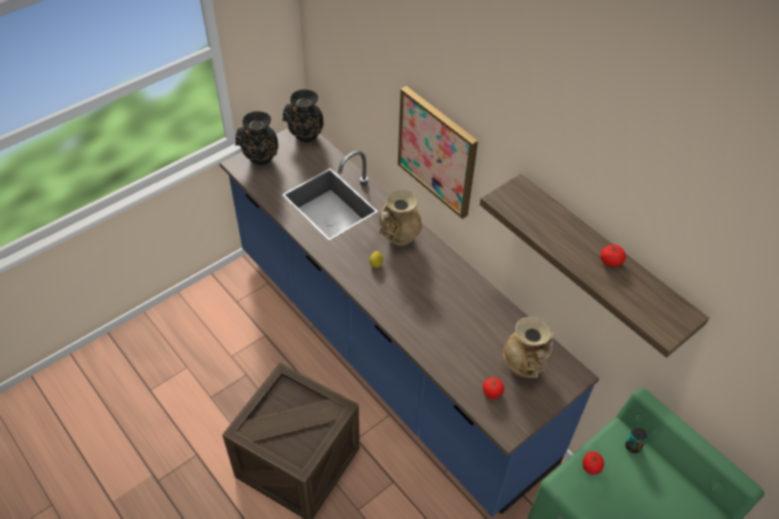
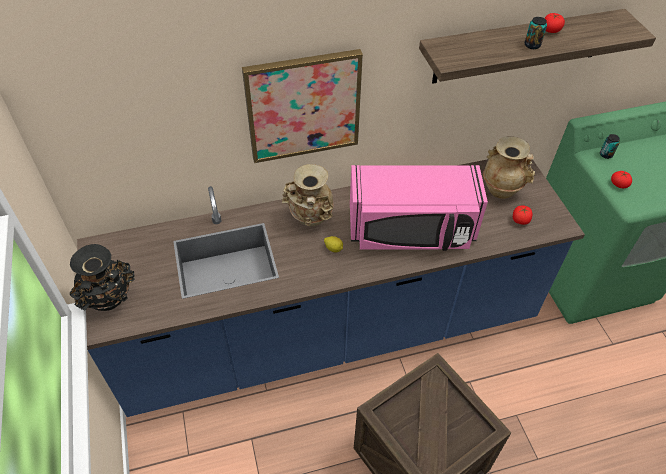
camera: 65 degrees left, 0 degrees up
(305, 137) = (108, 247): black vase -> none
(428, 310) = (411, 230): none -> pink microwave
(571, 251) = (532, 45): none -> can

